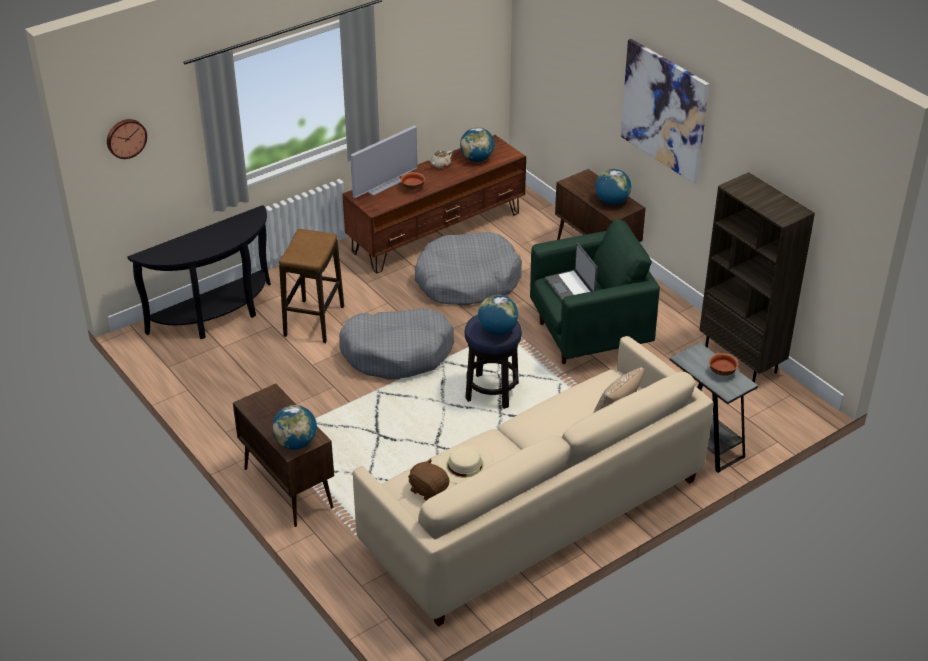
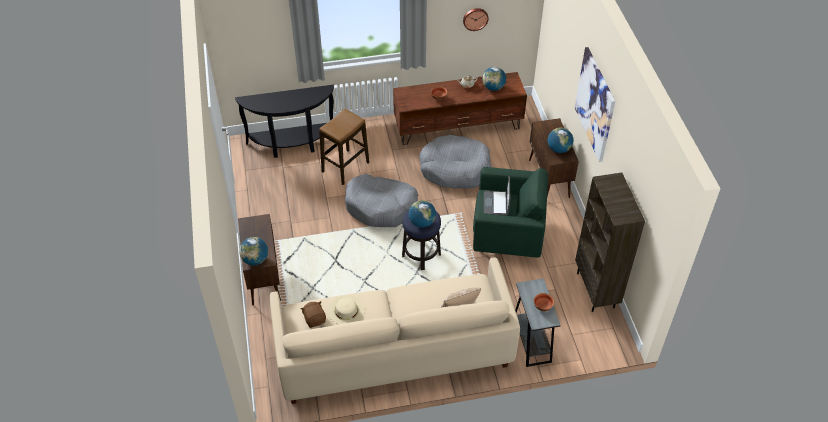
camera: 25 degrees right, 10 degrees up
(126, 138) = (240, 26): wall clock -> wall clock (475, 18)
(384, 185) = (422, 89): television -> none

